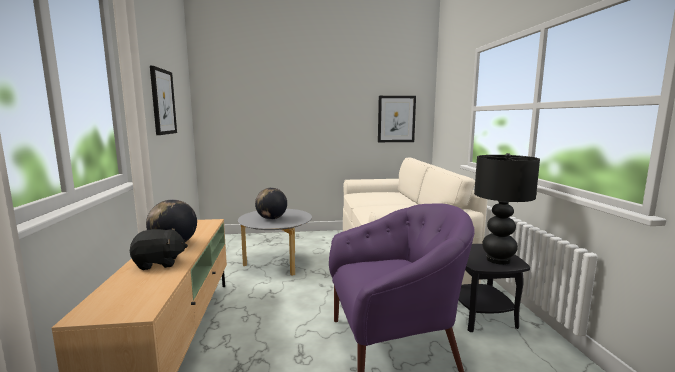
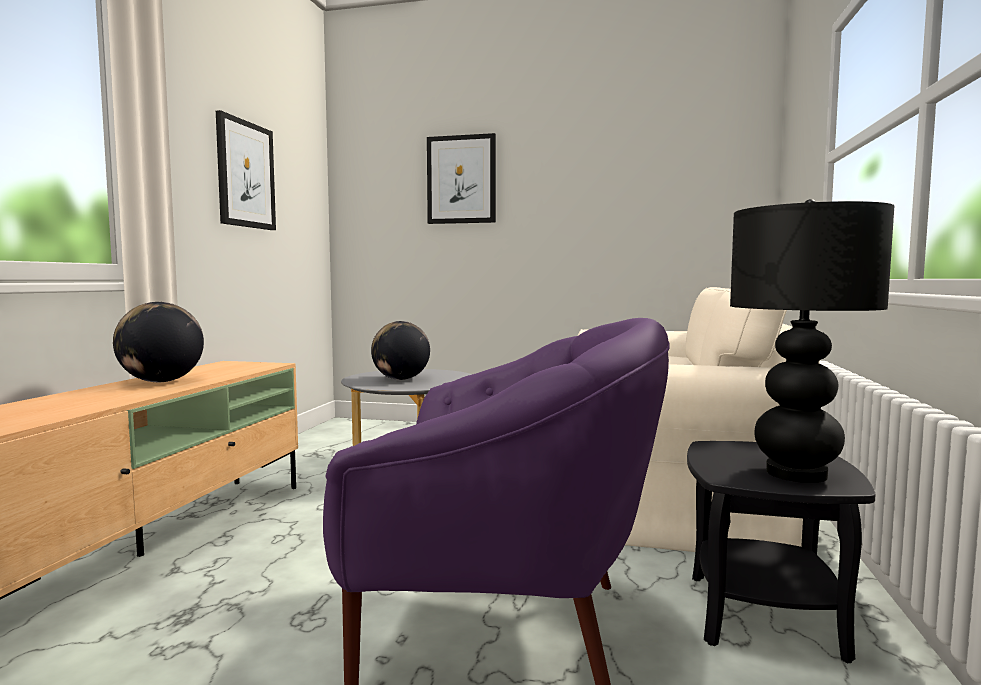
camera: 20 degrees right, 5 degrees down
(159, 263) = (95, 397): black plush toy -> none
(396, 119) = (692, 211): picture -> picture (461, 180)

